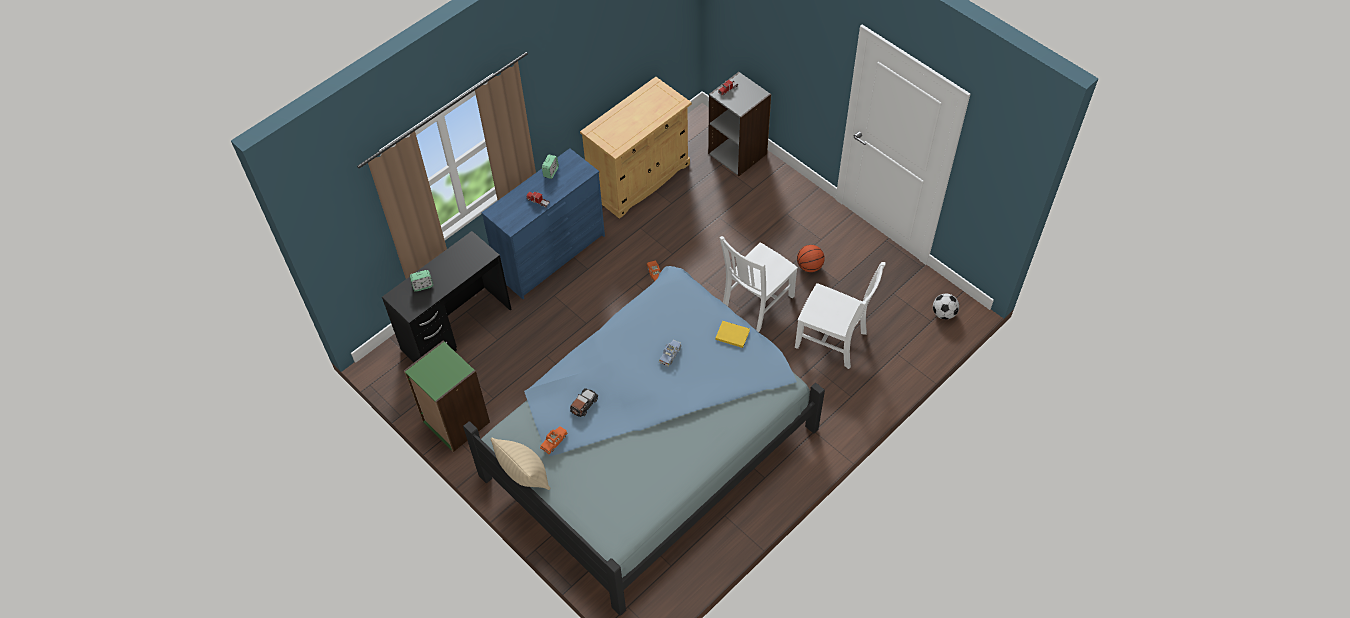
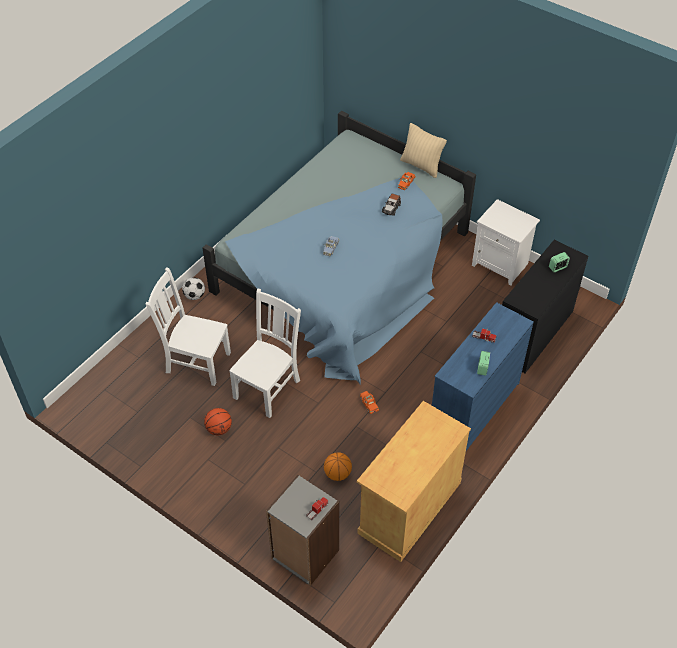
camera: 170 degrees right, 5 degrees down
(455, 422) = (501, 265): green bookcase -> white nightstand
(698, 213) = (337, 473): none -> basketball
(731, 334) = (281, 268): yellow book -> none
(943, 313) = (91, 398): football -> football (194, 296)

